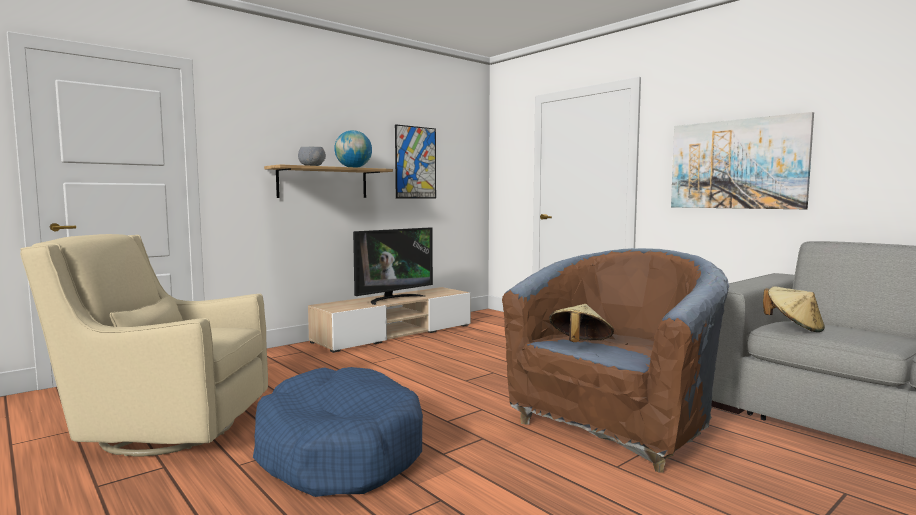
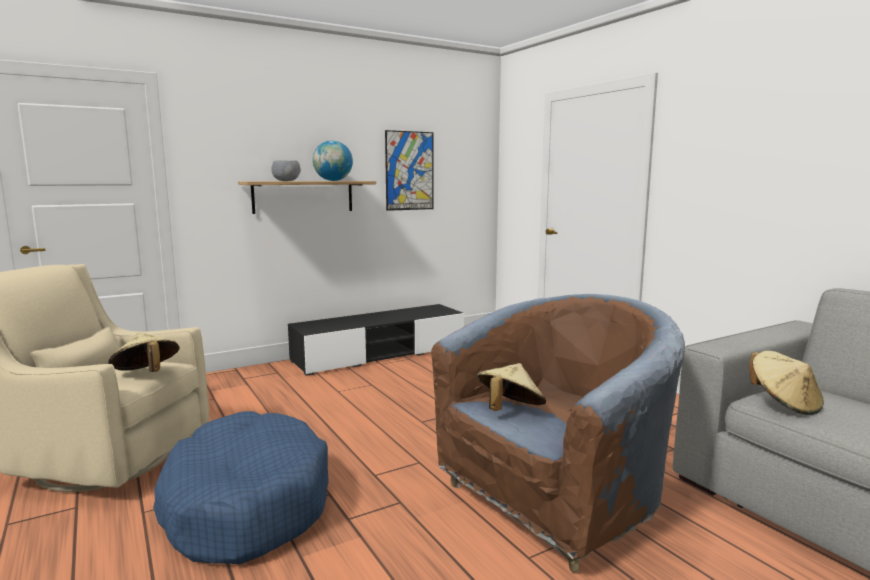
camera: 10 degrees right, 5 degrees up
(224, 335) = (146, 374): none -> beige hat
(393, 299) = (377, 319): television -> none
(394, 333) = (380, 354): beige tv stand -> black tv stand
(736, 164) = (761, 183): picture -> none

